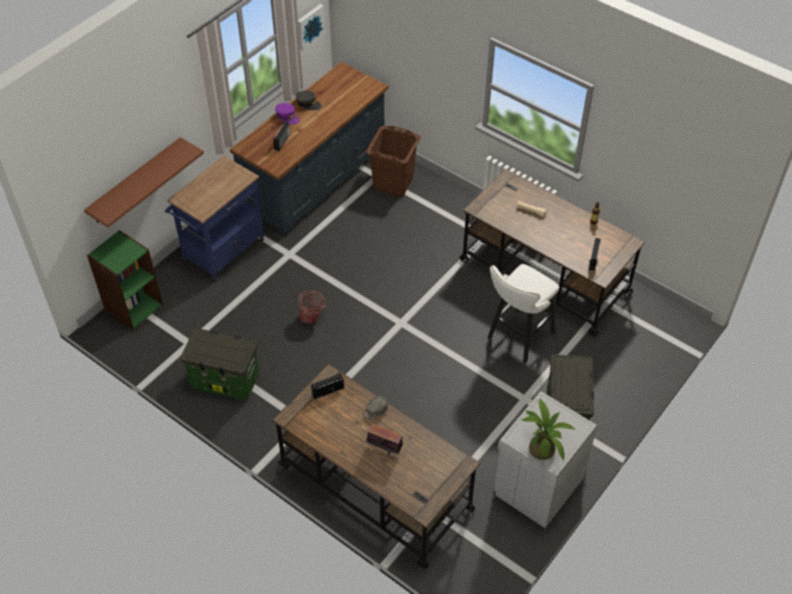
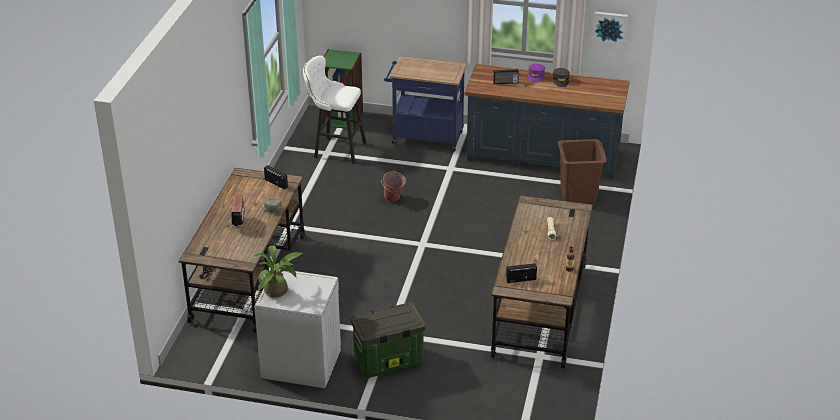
camera: 65 degrees right, 15 degrees down
(135, 181) = (388, 26): brown shelf -> none
(226, 381) = (303, 179): storage box -> none
(516, 340) = (452, 311): white stool -> white stool (334, 149)

